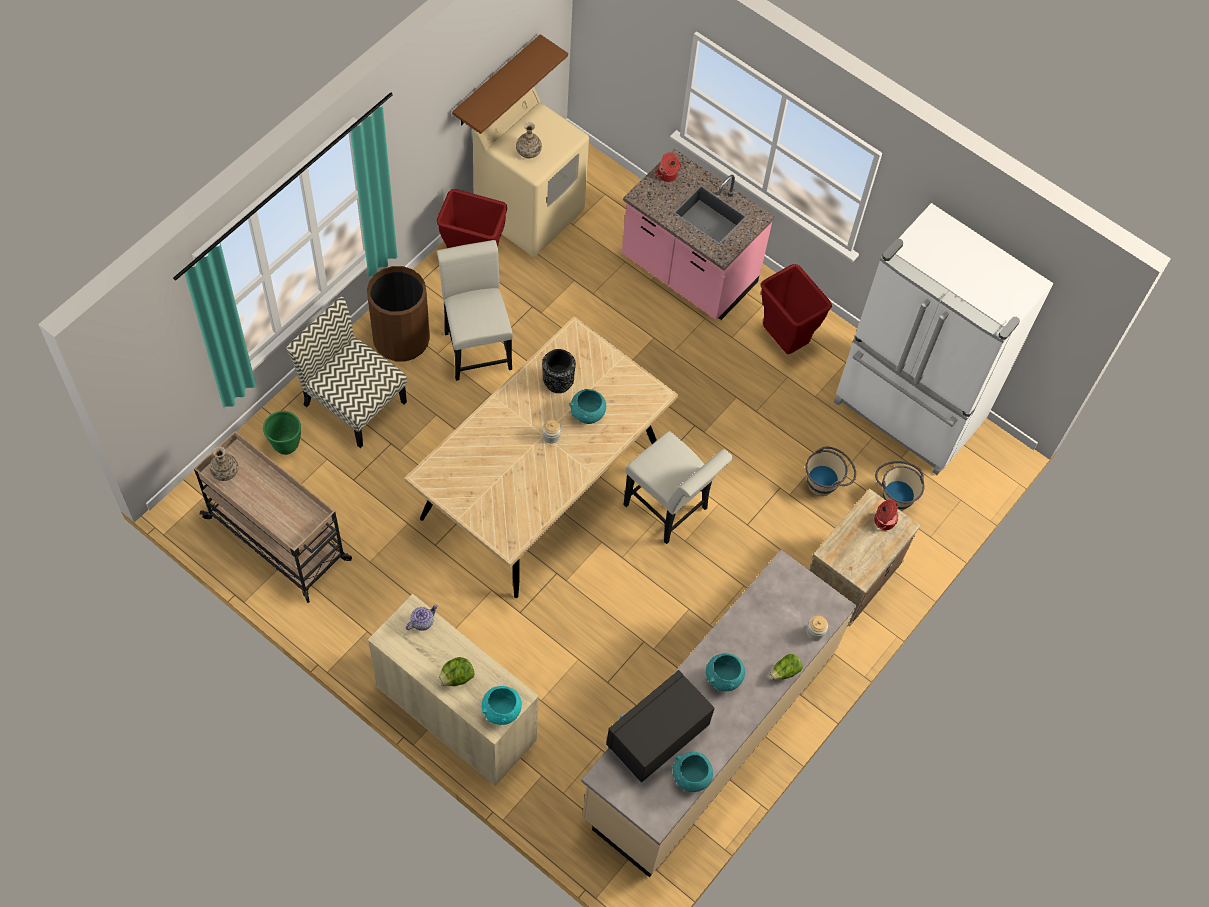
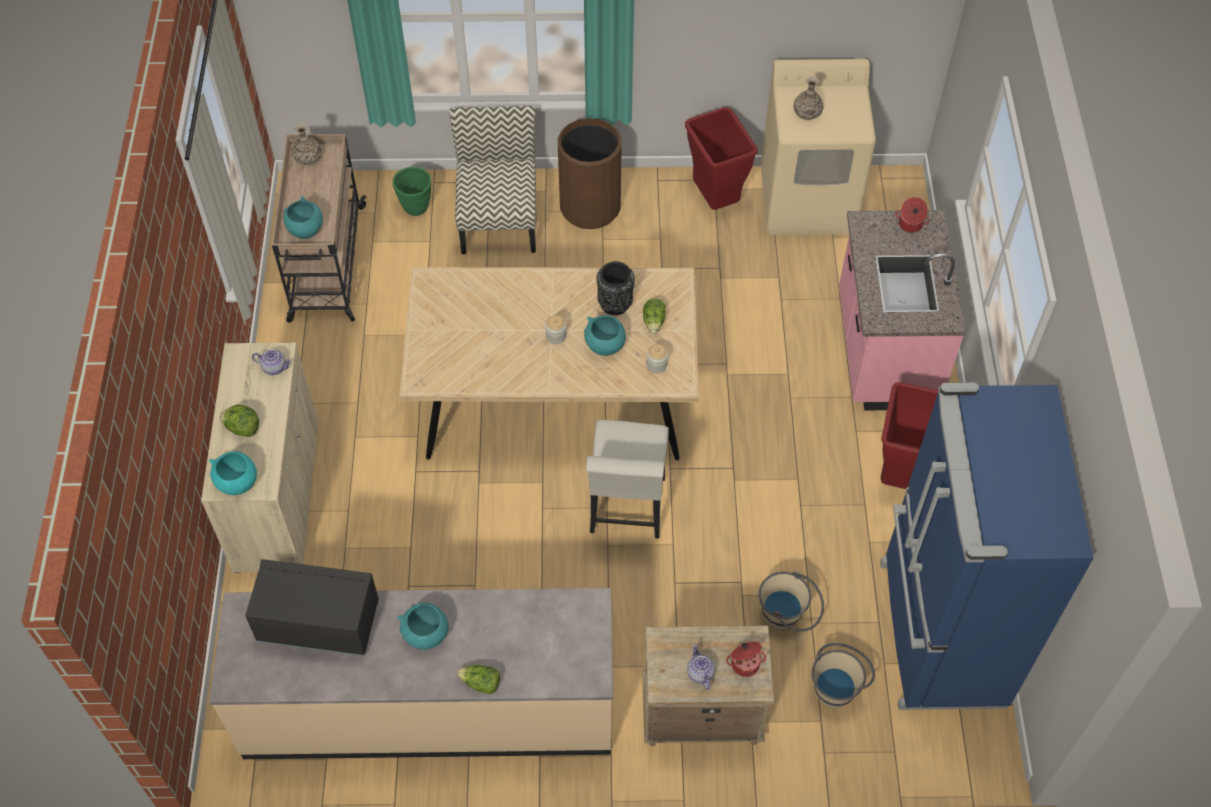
camera: 55 degrees right, 5 degrees down
(476, 346) = (638, 258): white chair -> none
(496, 82) = (824, 27): brown shelf -> none
(595, 372) = (654, 322): none -> lettuce
(691, 777) = (298, 680): turquoise bowl -> turquoise bowl (305, 230)
(815, 631) = (549, 679): jar -> jar (656, 365)
(869, 549) = (699, 673): none -> teapot
(907, 413) = (938, 634): white fridge -> blue fridge

